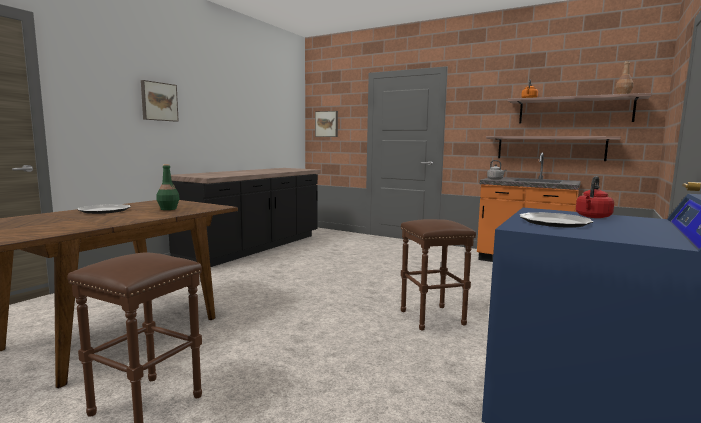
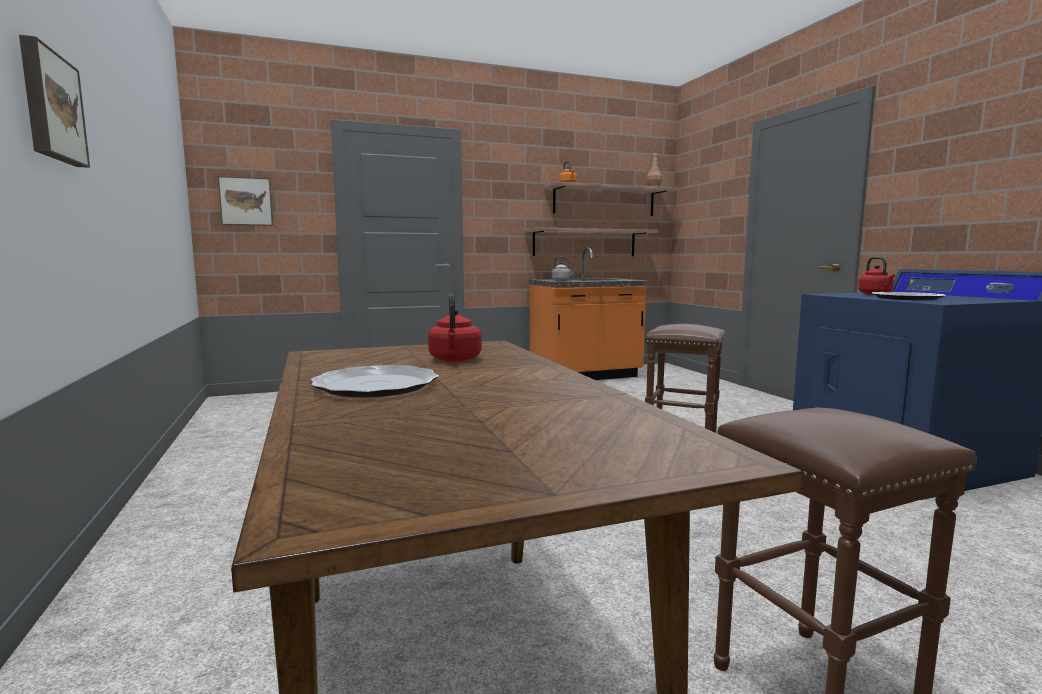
camera: 50 degrees left, 0 degrees up
(168, 209) = (455, 360): green bottle -> red kettle
(254, 248) = (227, 450): black counter -> none

